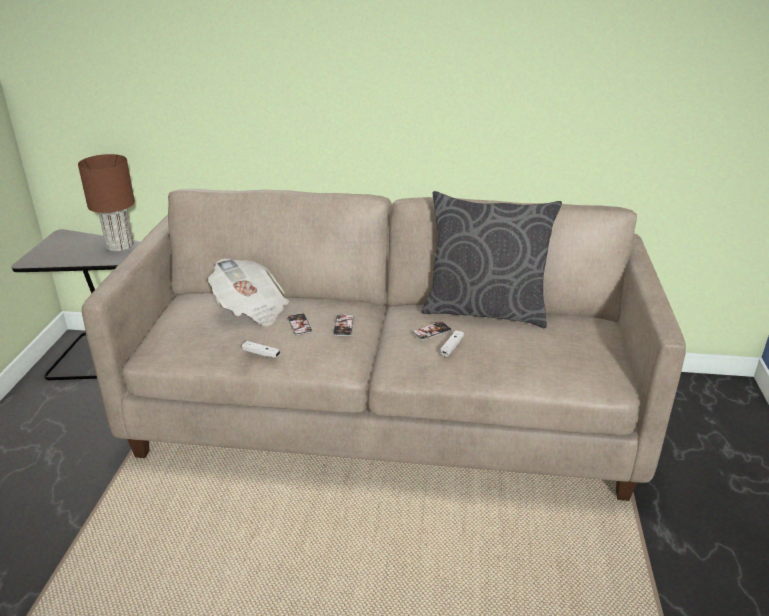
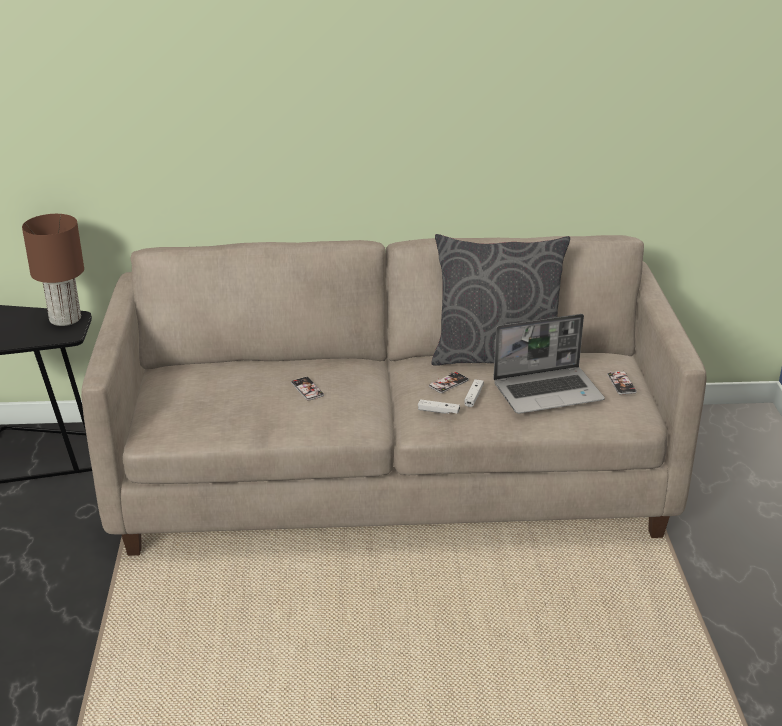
camera: 10 degrees left, 0 degrees up
(251, 309) = (246, 377): newspaper -> none
(261, 354) = (277, 423): white game controller -> white game controller (438, 411)
(343, 326) = (355, 386): phone -> phone (621, 383)
(525, 349) = (548, 391): none -> laptop

